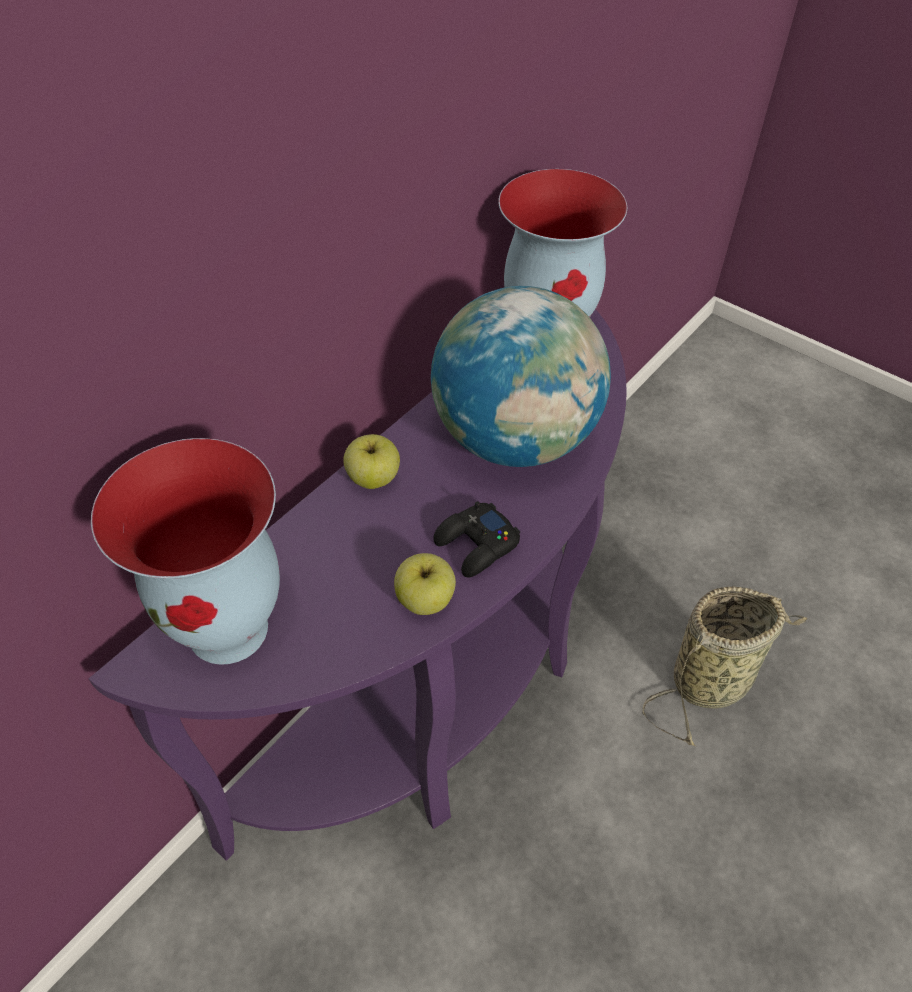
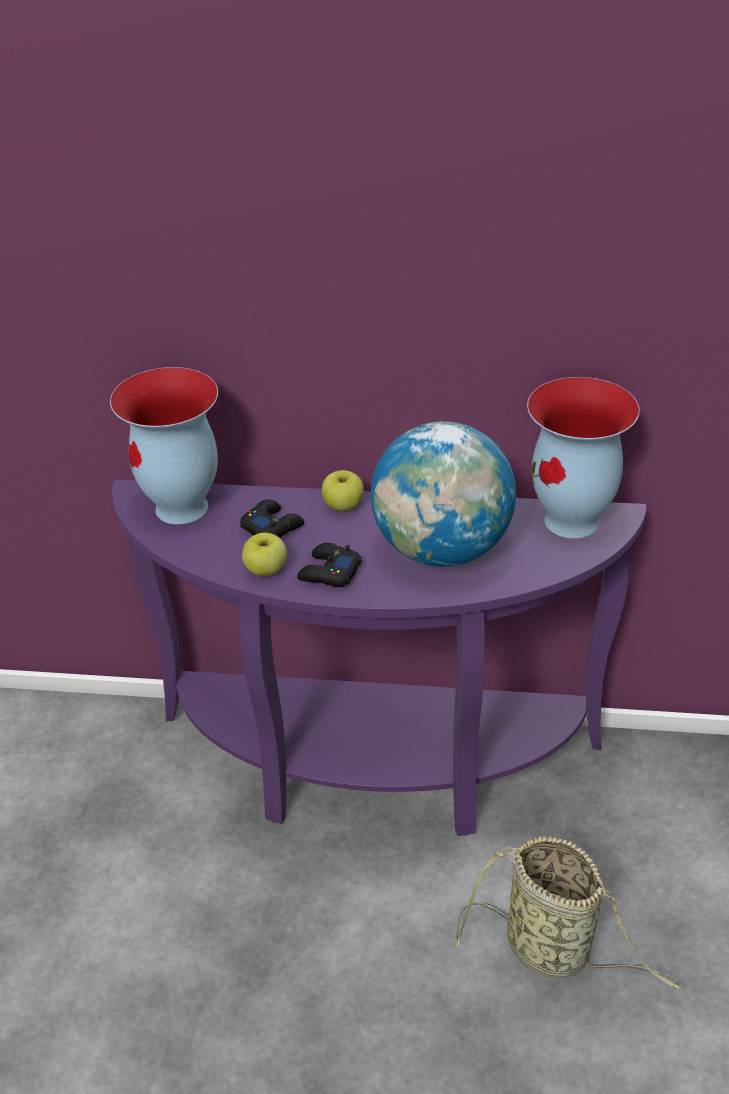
camera: 60 degrees right, 10 degrees down
(351, 557) = (272, 526): none -> black game controller

